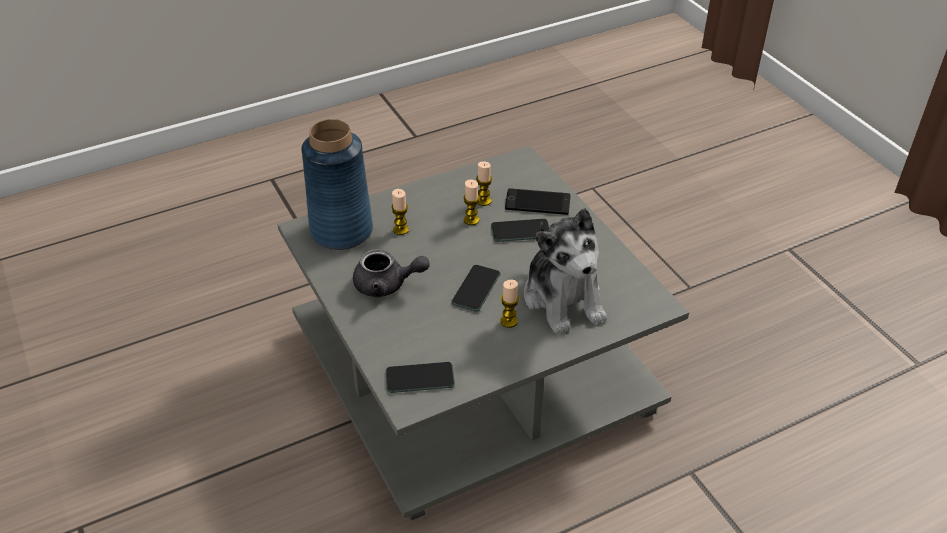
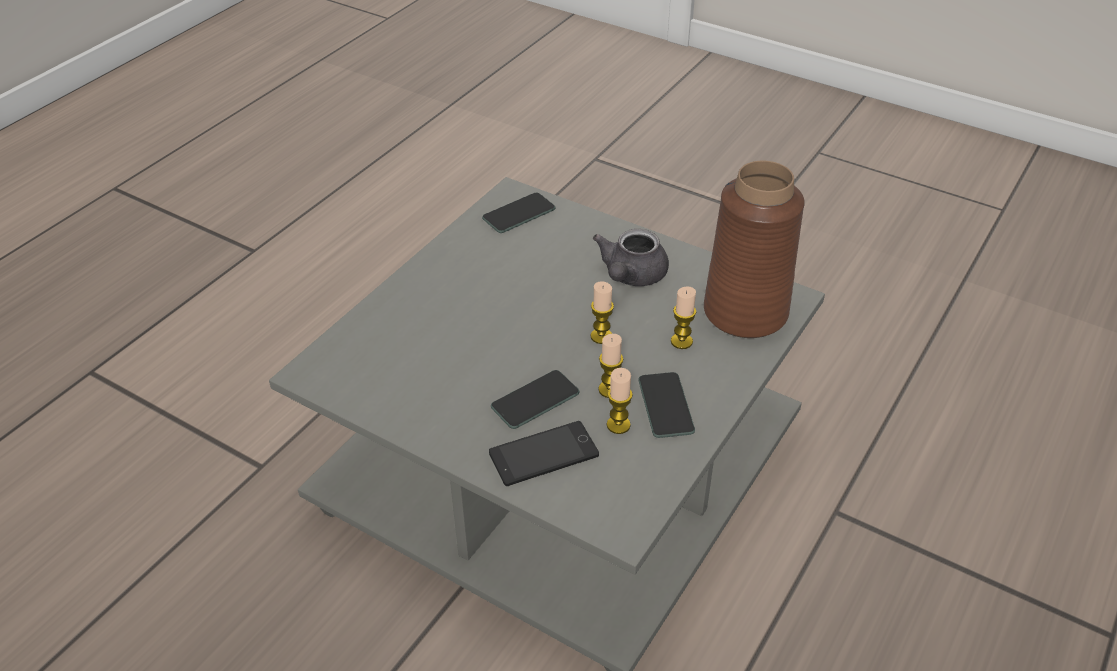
camera: 150 degrees right, 0 degrees up
(341, 230) = (746, 312): blue vase -> brown vase
(387, 285) = (631, 276): grey teapot -> grey teapot turned 45 degrees counterclockwise
(476, 288) = (533, 309): phone -> phone (665, 405)
(509, 321) = (472, 290): candle -> candle (601, 336)
(563, 298) = (426, 336): plush toy -> none

